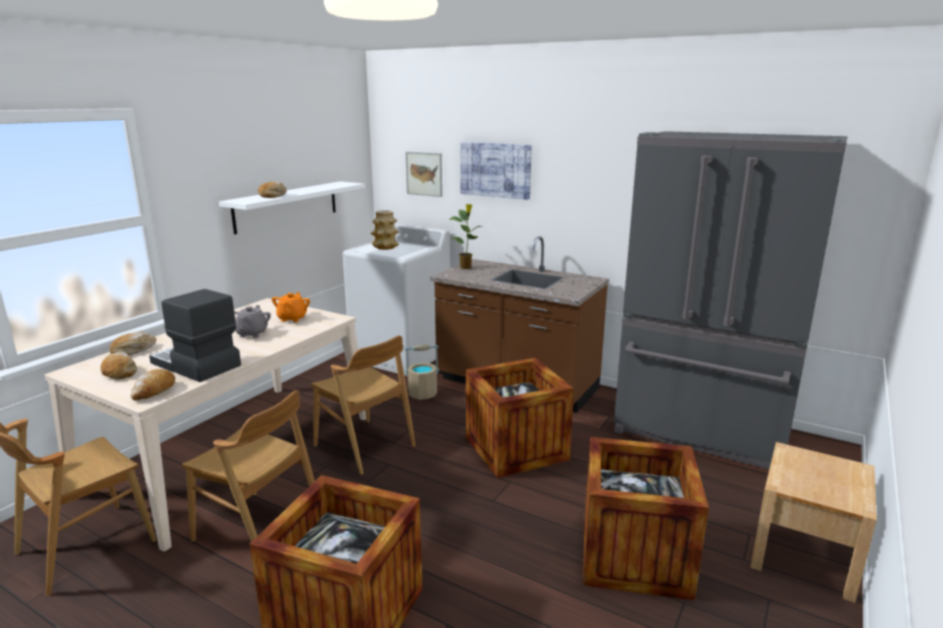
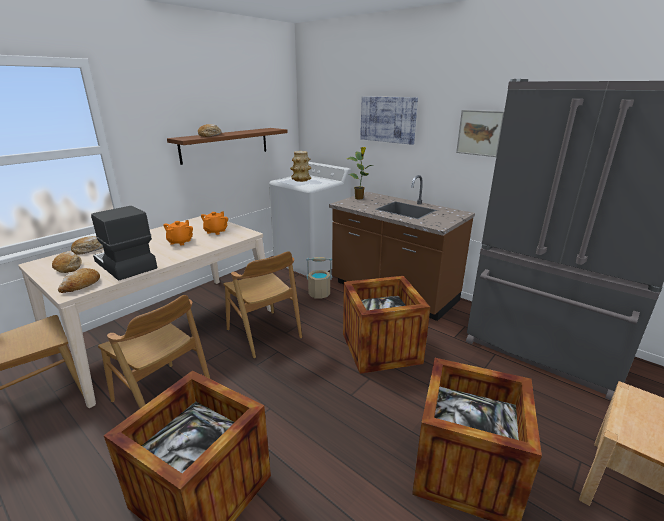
camera: 10 degrees right, 5 degrees up
(252, 333) = (180, 242): grey teapot -> orange teapot
(287, 206) = (225, 145): white shelf -> brown shelf
(424, 174) = (334, 123): picture -> picture (479, 133)

